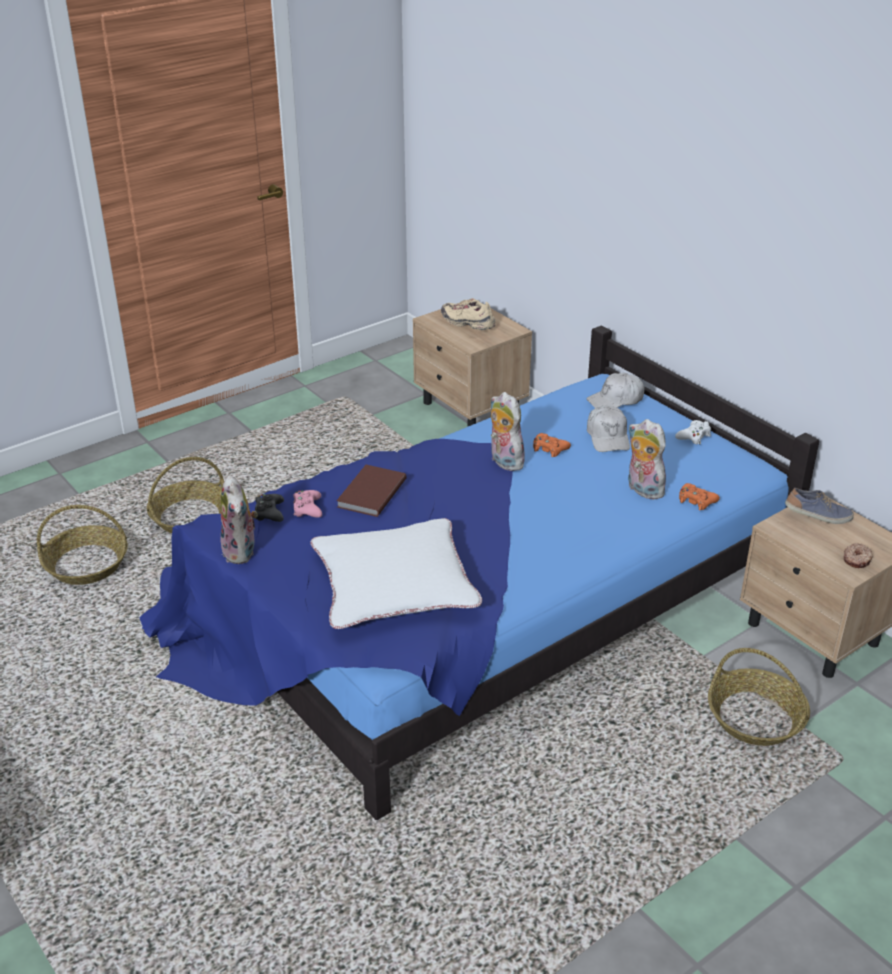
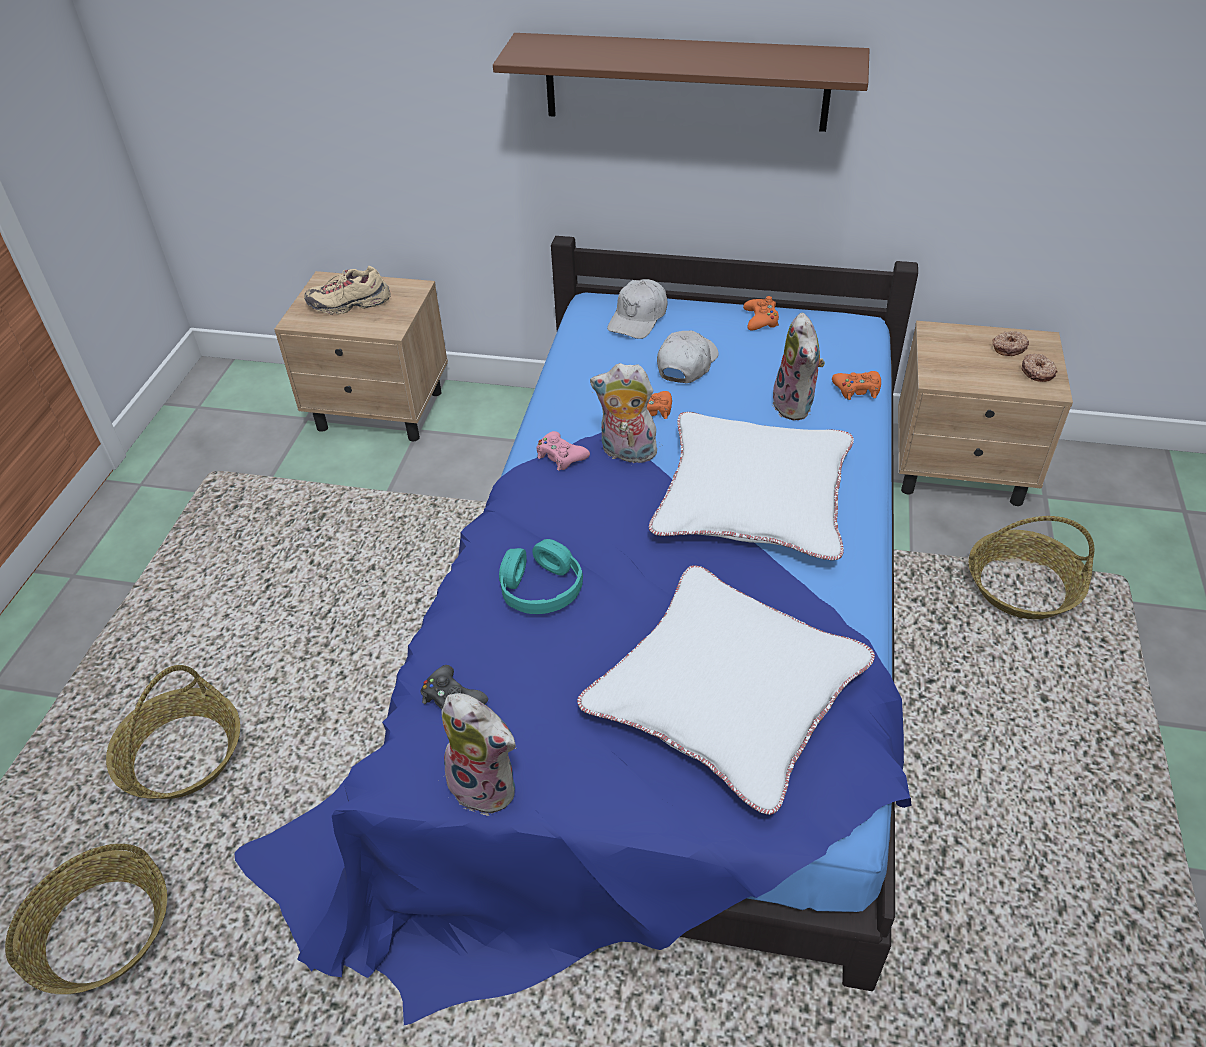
camera: 40 degrees left, 10 degrees up
(307, 509) = (493, 660): pink game controller -> pink game controller (560, 456)
(370, 493) = (541, 588): brown book -> turquoise headphones
(544, 518) = (753, 497): none -> white pillow
(608, 437) = (686, 364): white cap -> white cap turned 105 degrees counterclockwise
(642, 490) = (796, 406): plush toy -> plush toy turned 105 degrees counterclockwise
(691, 243) = (685, 82): none -> brown shelf
(694, 436) = (761, 320): white game controller -> orange game controller
(818, 516) = (952, 346): shoe -> none
(859, 537) = (1008, 348): none -> donut

